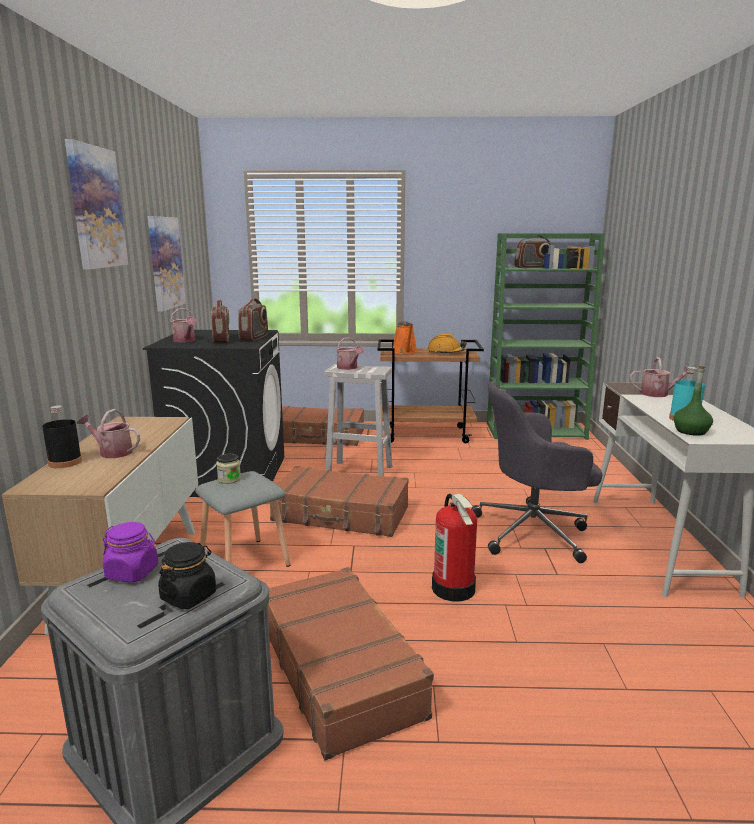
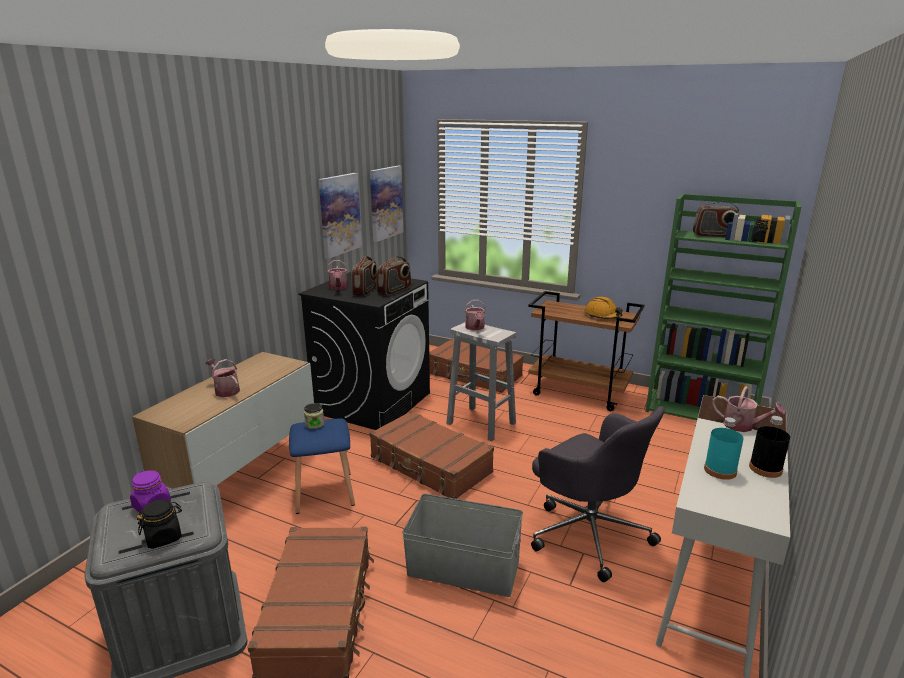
camera: 25 degrees right, 5 degrees up
(65, 462) = (189, 394): black bottle -> black bottle (765, 468)
(96, 208) = (252, 187): picture -> picture (385, 203)
(245, 562) = (325, 492): grey stool -> blue stool
(405, 351) = (563, 308): orange watering can -> none
(454, 588) = (464, 569): fire extinguisher -> grey storage box
(533, 532) = (588, 532): grey office chair -> grey office chair turned 150 degrees counterclockwise
(691, 431) = (702, 490): green bottle -> none

